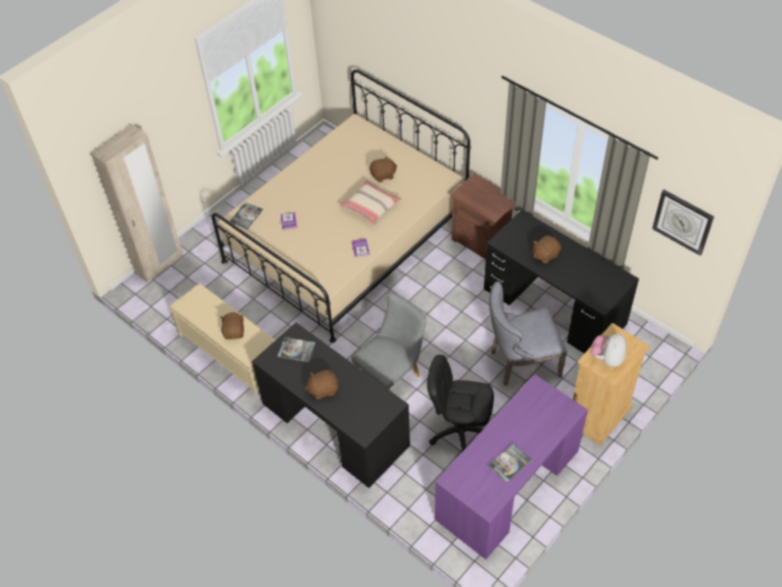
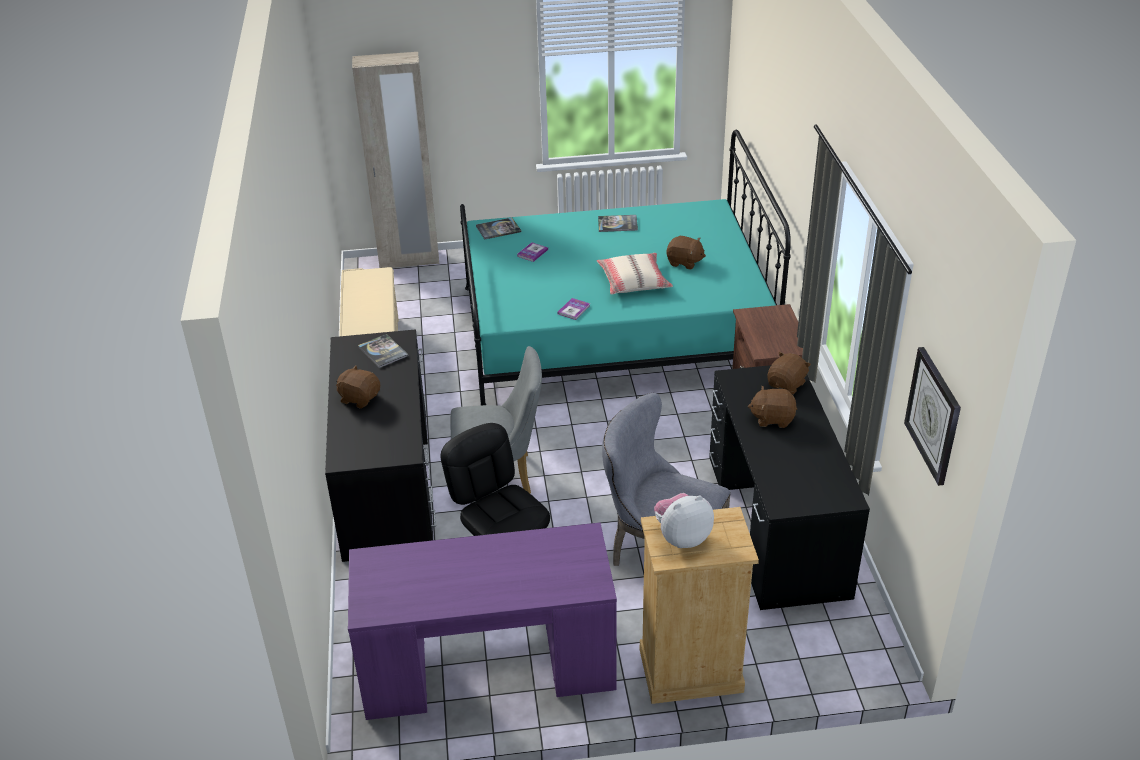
camera: 40 degrees right, 15 degrees down
(234, 332) = (367, 320): brown plush toy -> brown plush toy (787, 384)
(346, 239) = (613, 331): beige bed -> turquoise bed
(510, 463) = (450, 588): book -> book (617, 224)

